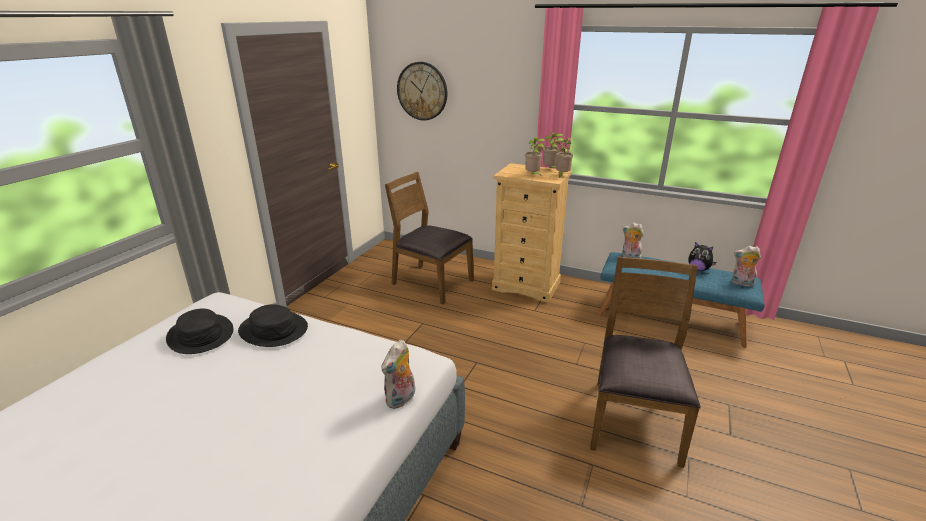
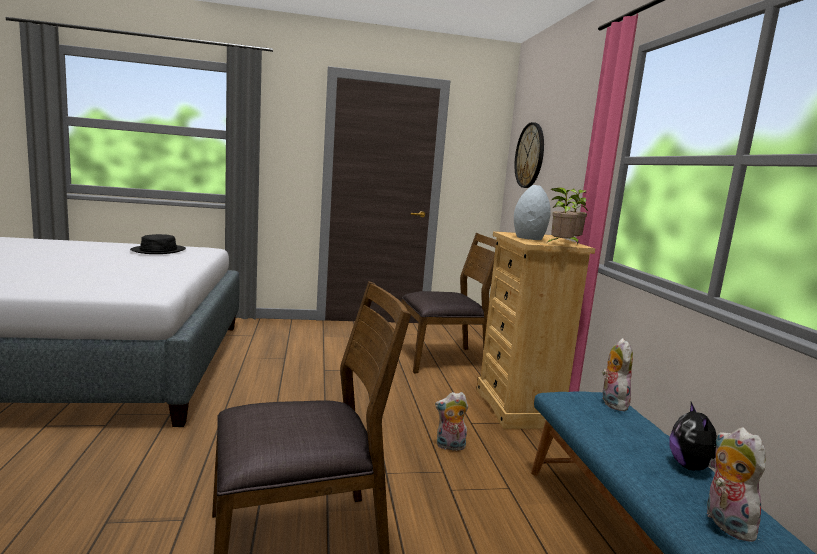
camera: 55 degrees right, 15 degrees down
(274, 329) = (176, 260): black hat -> none
(401, 399) = (88, 292): plush toy -> plush toy (450, 446)
(431, 282) = (442, 359): brown chair -> brown chair turned 75 degrees clockwise
(533, 175) = (529, 238): potted plant -> grey vase

